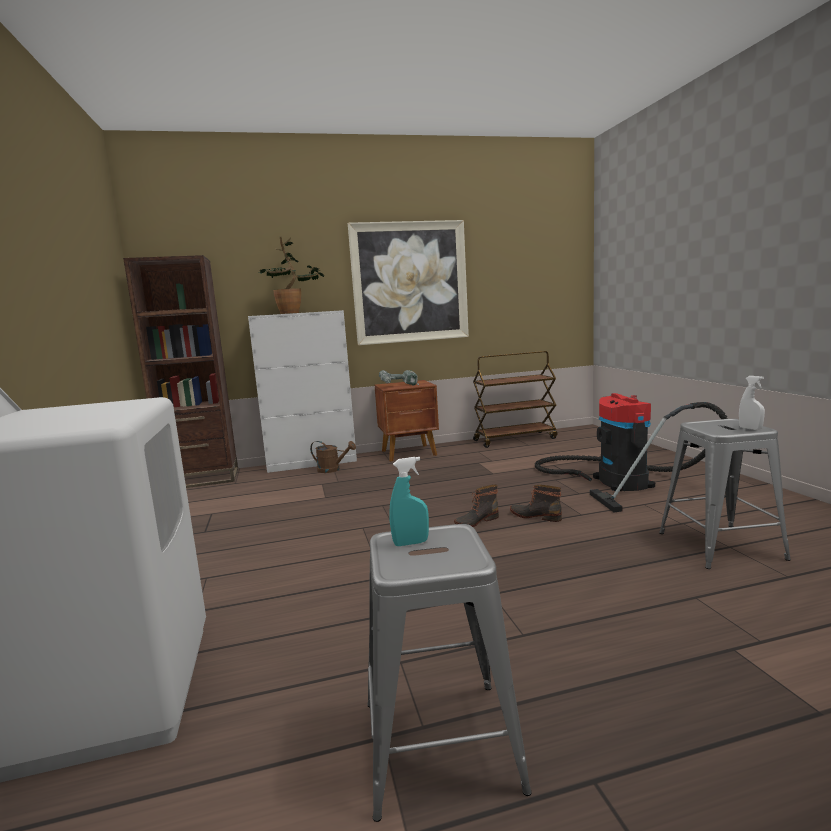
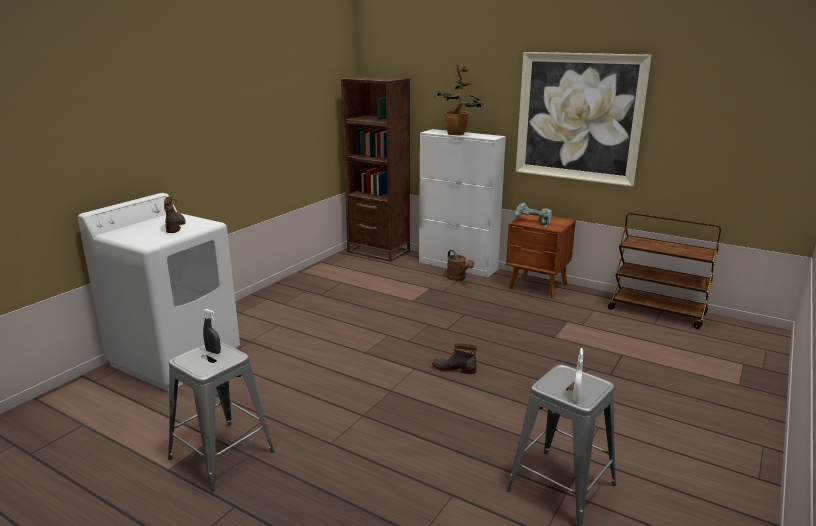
camera: 45 degrees right, 10 degrees up
(411, 543) = (213, 351): turquoise spray bottle -> grey spray bottle
(536, 516) = (498, 387): boot -> boot (175, 225)
(617, 480) = (636, 398): vacuum cleaner -> none

